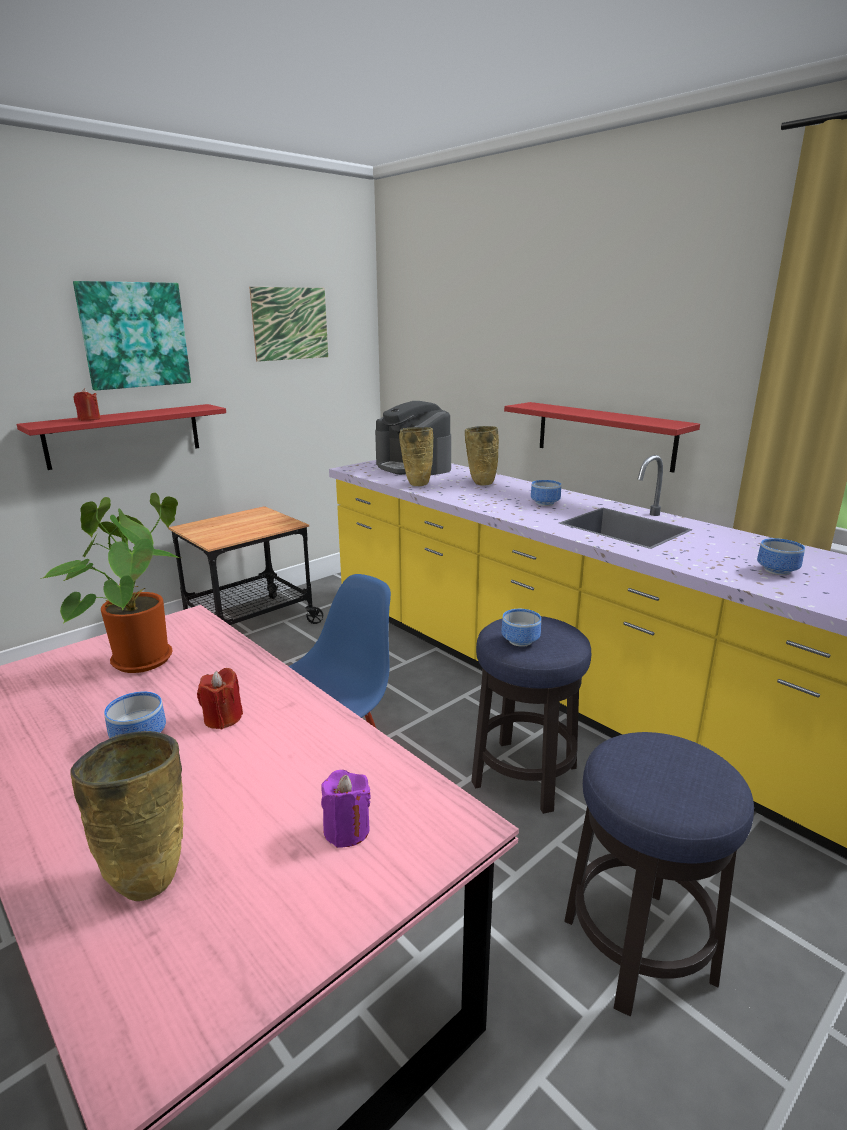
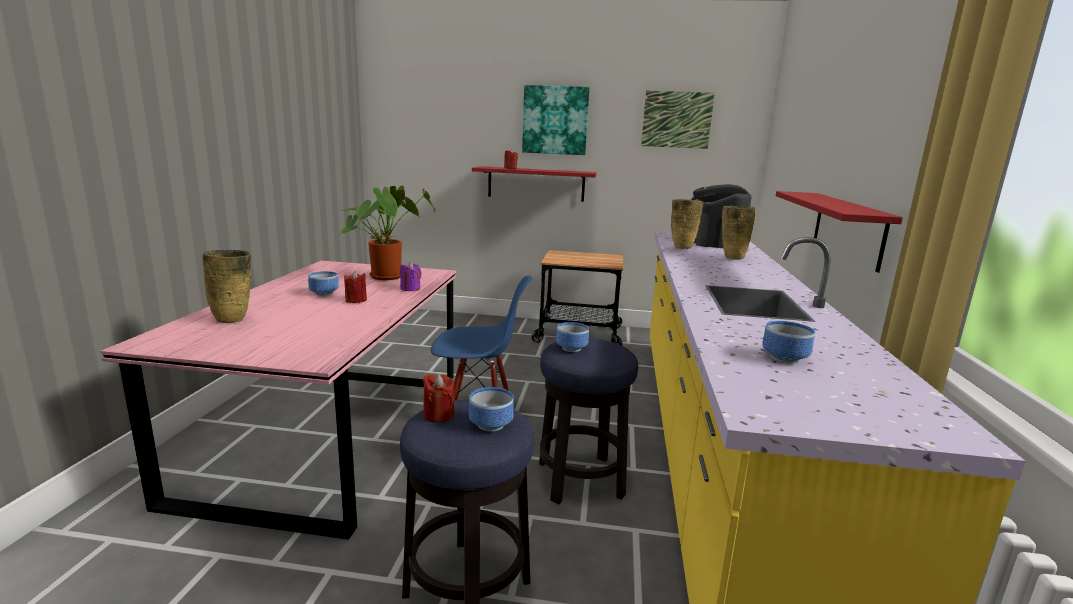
camera: 50 degrees right, 5 degrees down
(346, 830) = (292, 340): purple candle -> purple candle (410, 289)
(546, 503) = (739, 277): bowl -> bowl (490, 425)
(639, 784) = (439, 415): none -> red candle

